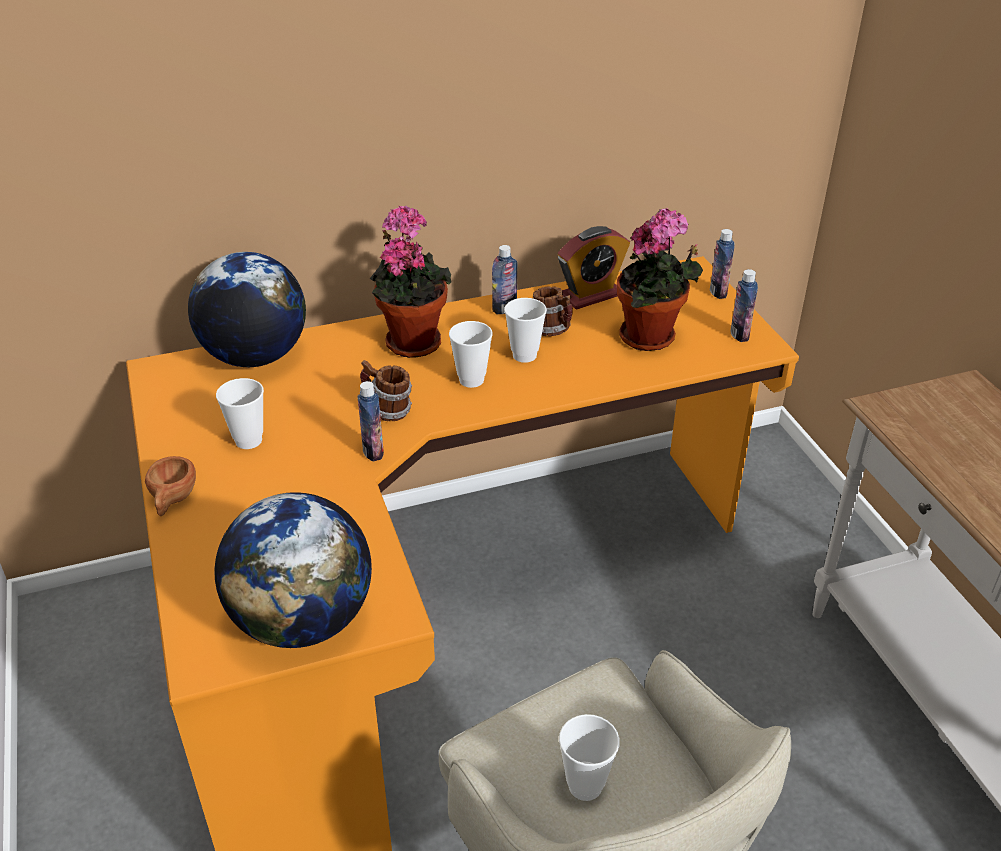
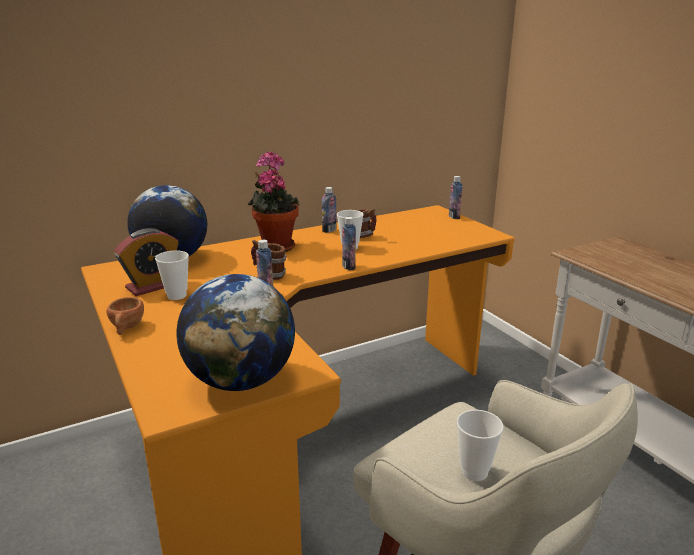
camera: 10 degrees left, 15 degrees down
(471, 380) = (320, 259): cup -> none
(591, 295) = (380, 222): alarm clock -> alarm clock (152, 286)
(651, 339) = (425, 236): potted plant -> none
(739, 334) = (475, 231): bottle -> bottle (348, 266)

